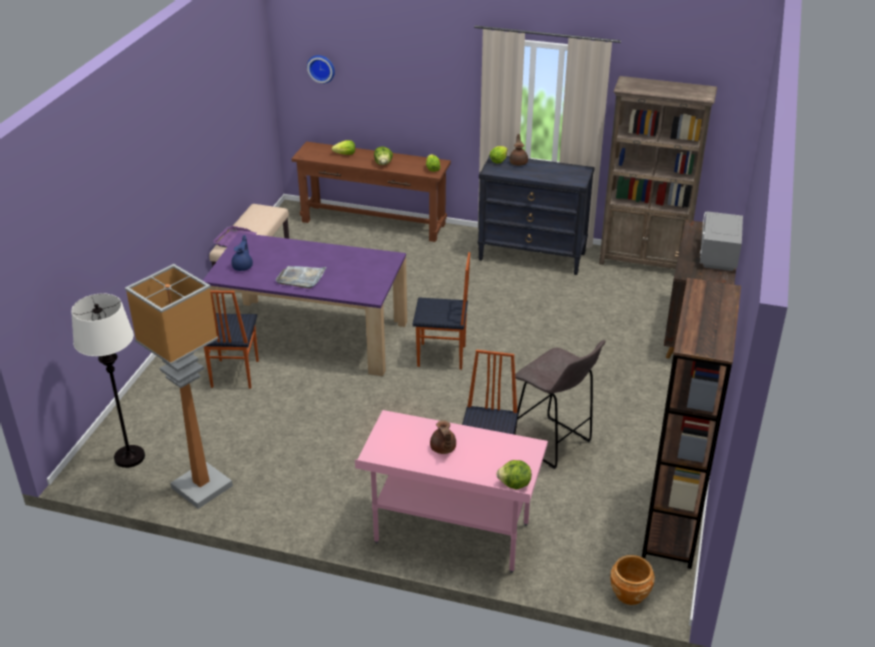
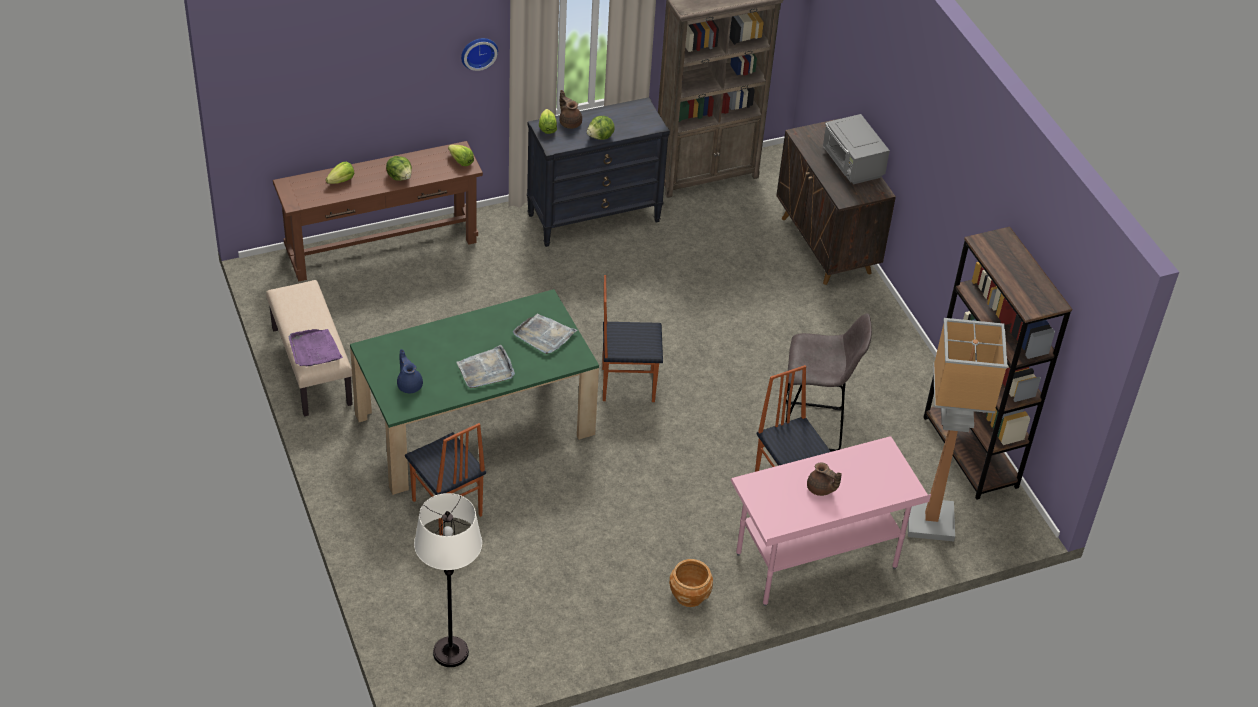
camera: 40 degrees left, 10 degrees up
(200, 487) = (555, 642): floor lamp -> floor lamp (929, 522)
(311, 336) = (474, 424): purple dining table -> green dining table
(321, 68) = (292, 88): wall clock -> wall clock (478, 52)
(364, 274) = (544, 335): none -> grey tray
(442, 357) = (627, 384): chair -> chair turned 150 degrees counterclockwise
(514, 485) = (907, 491): lettuce -> lettuce (600, 137)
(630, 593) = (995, 535): brown planter -> brown planter (689, 595)

